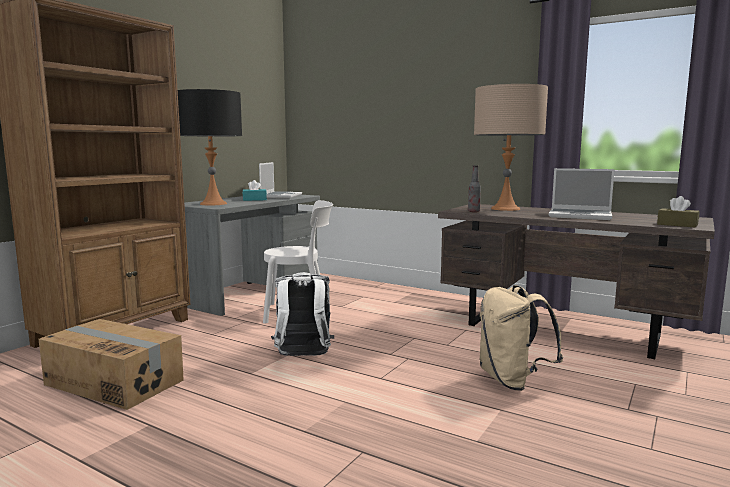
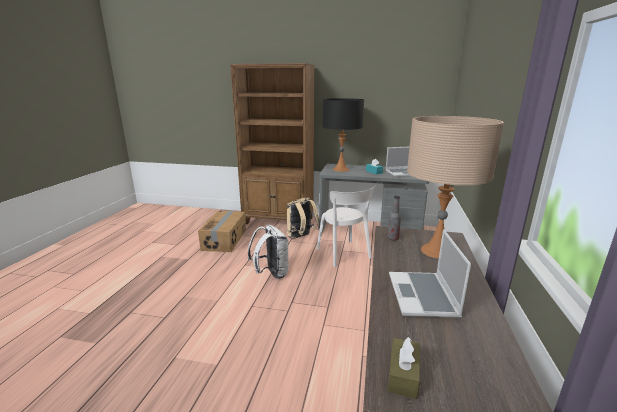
camera: 70 degrees right, 10 degrees up
(512, 381) = (267, 367): beige backpack -> beige backpack (301, 237)

